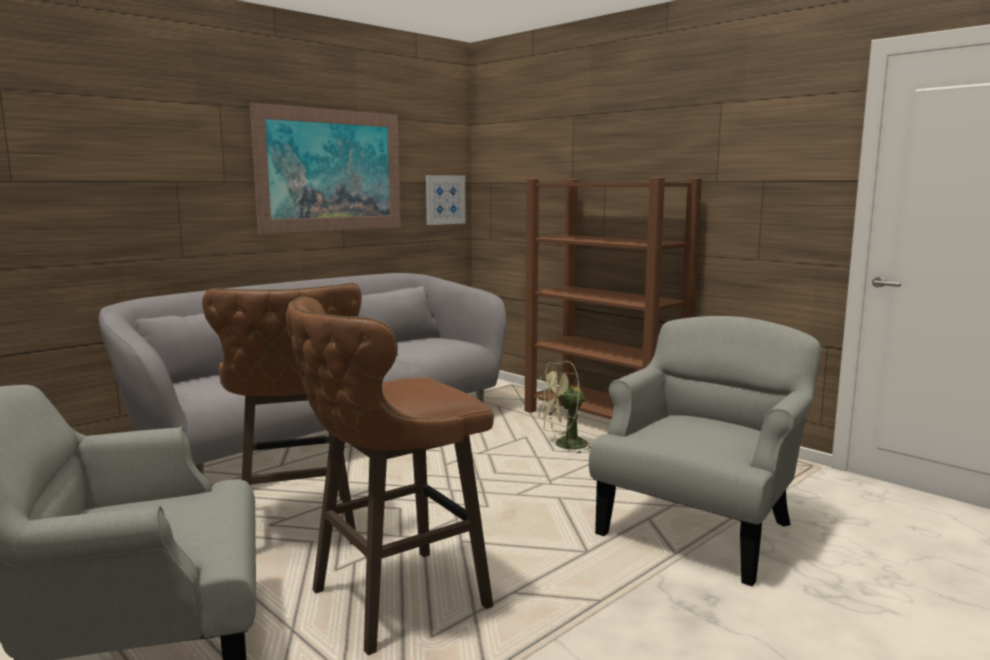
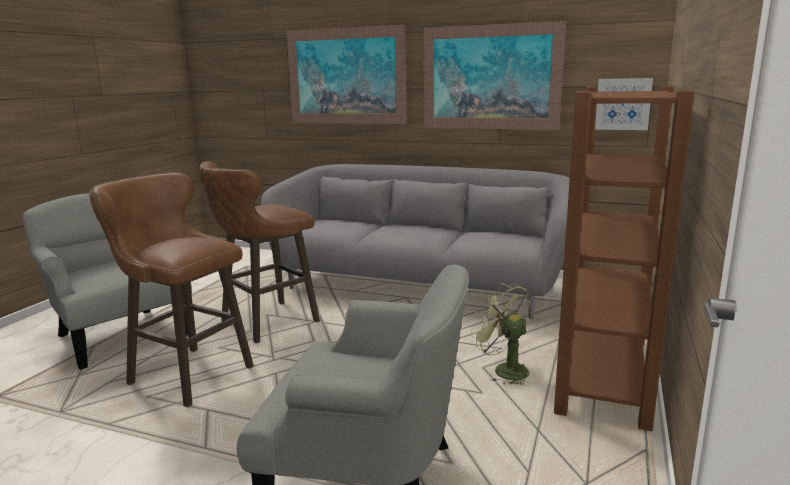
camera: 65 degrees right, 5 degrees up
(131, 161) = (346, 76): none -> picture

